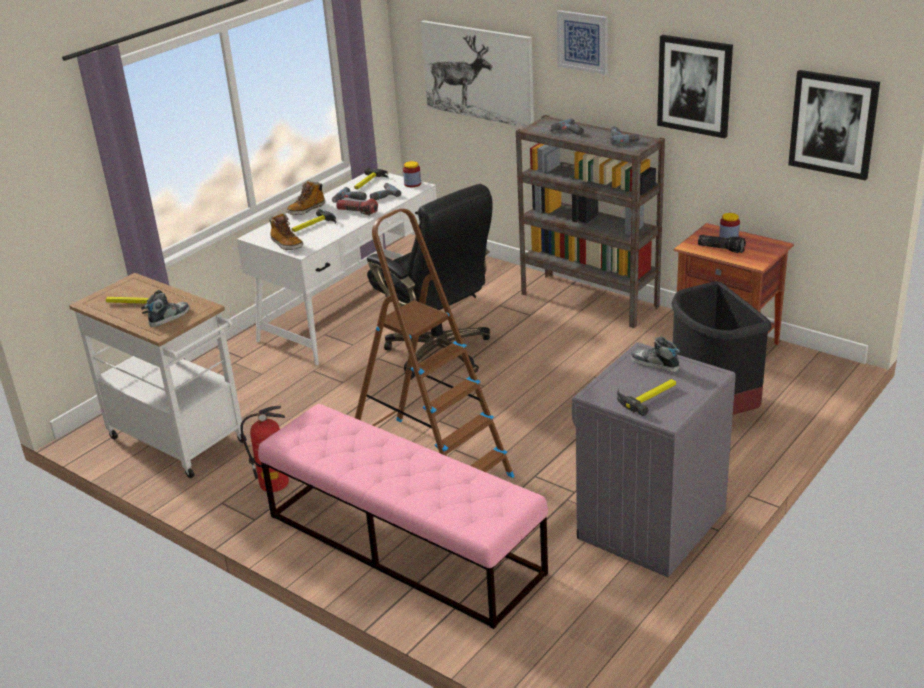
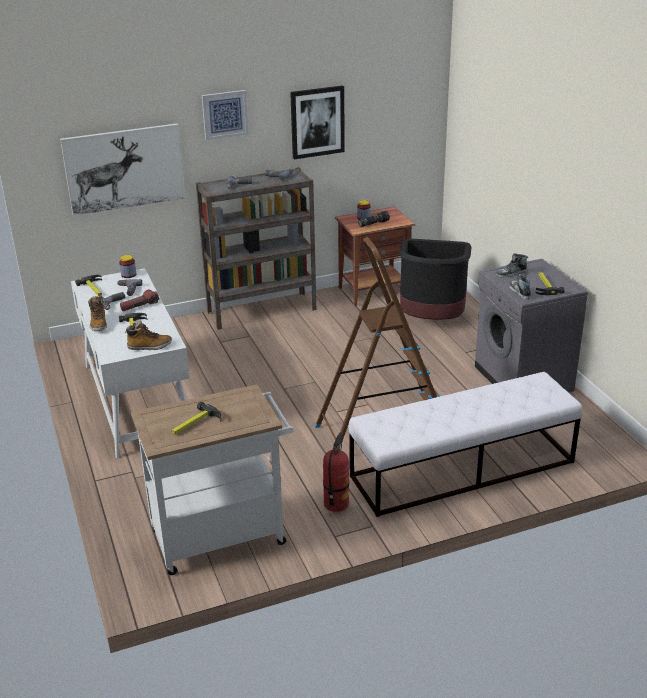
camera: 60 degrees left, 0 degrees up
(169, 317) = (243, 411): shoe -> shoe (519, 292)
(402, 543) = (461, 469): pink bench -> white bench
(436, 351) = (247, 384): black office chair -> none
(833, 124) = (411, 119): picture -> none

